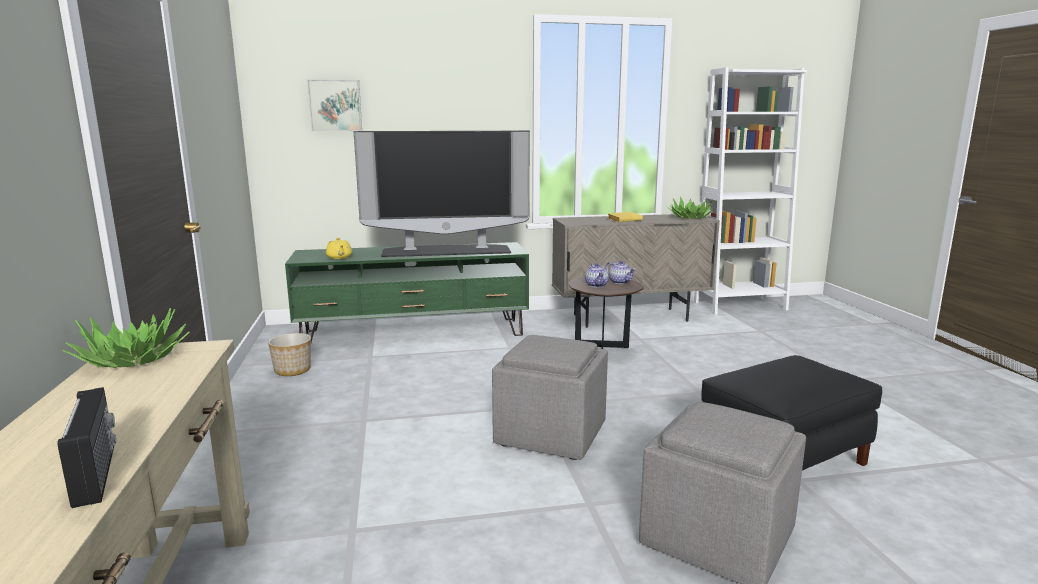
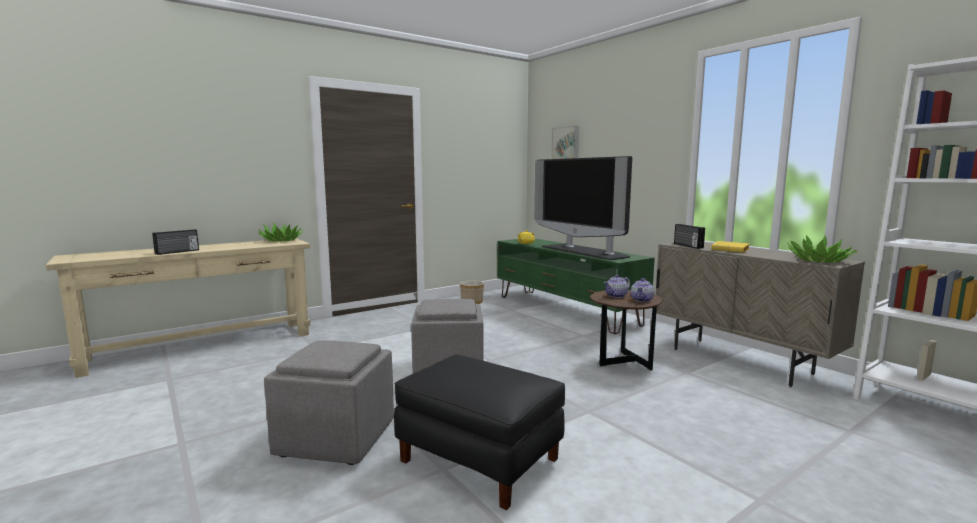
camera: 65 degrees right, 5 degrees down
(588, 222) = (687, 246): none -> radio

